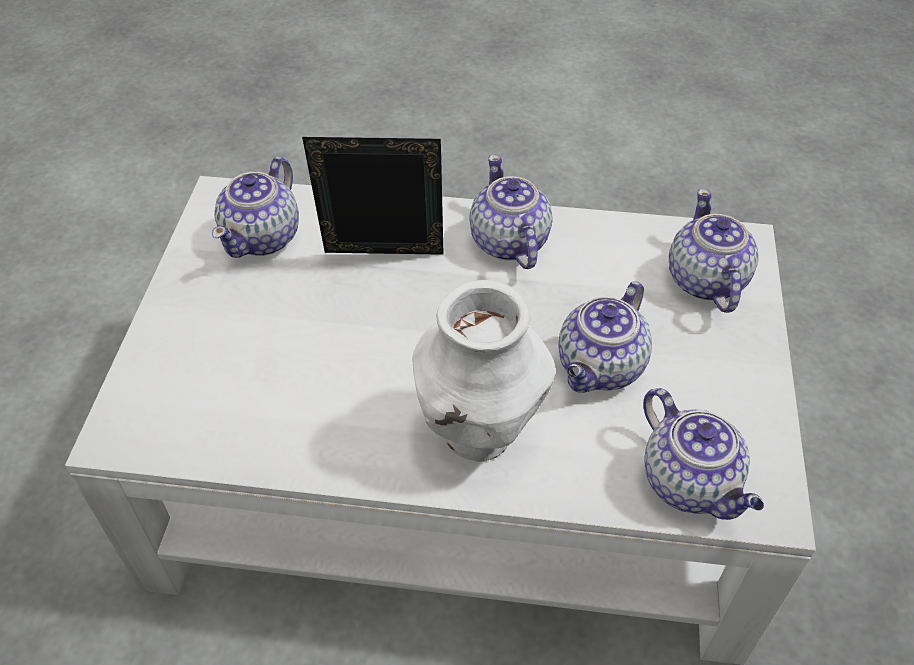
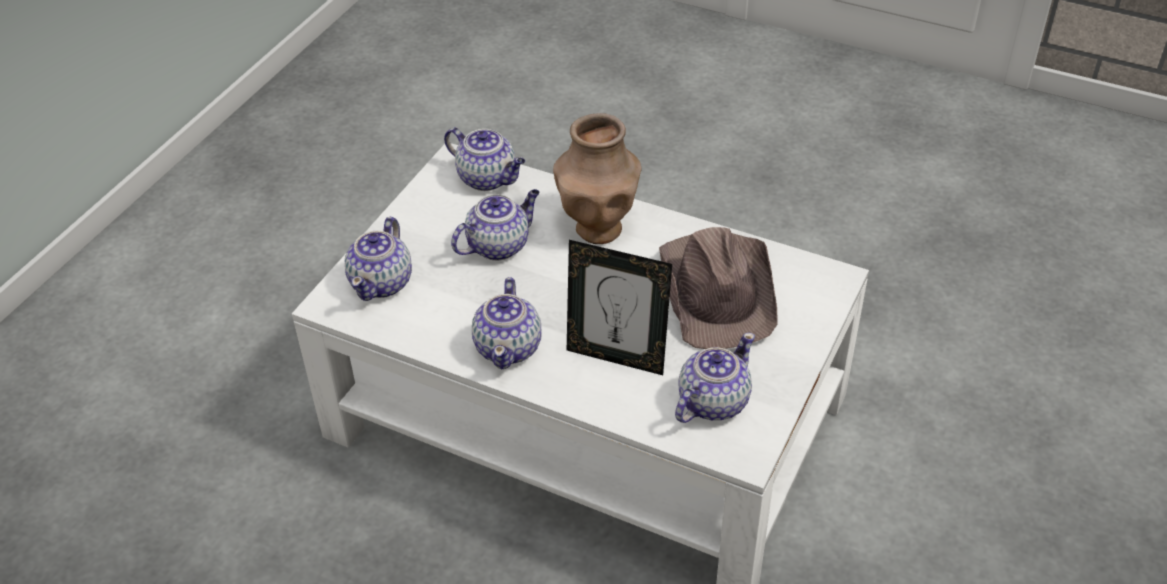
camera: 160 degrees left, 5 degrees down
(280, 374) = (719, 290): none -> brown hat
(478, 434) = (598, 228): white vase -> brown vase
(691, 483) = (488, 178): teapot -> teapot turned 135 degrees clockwise

